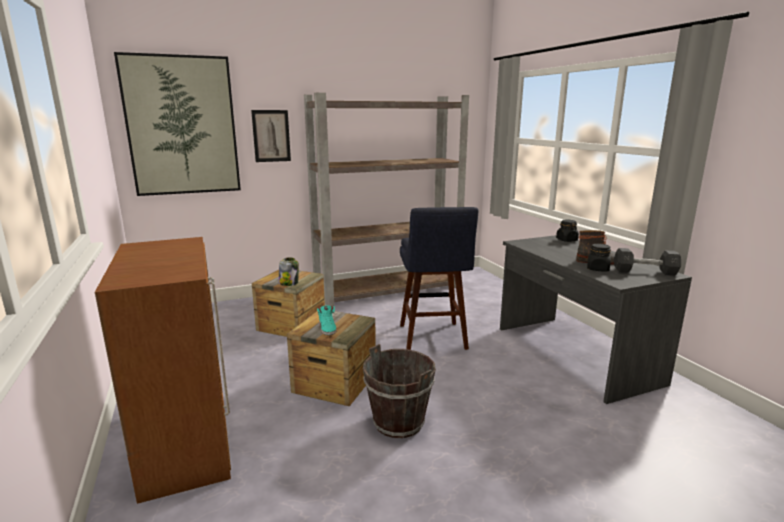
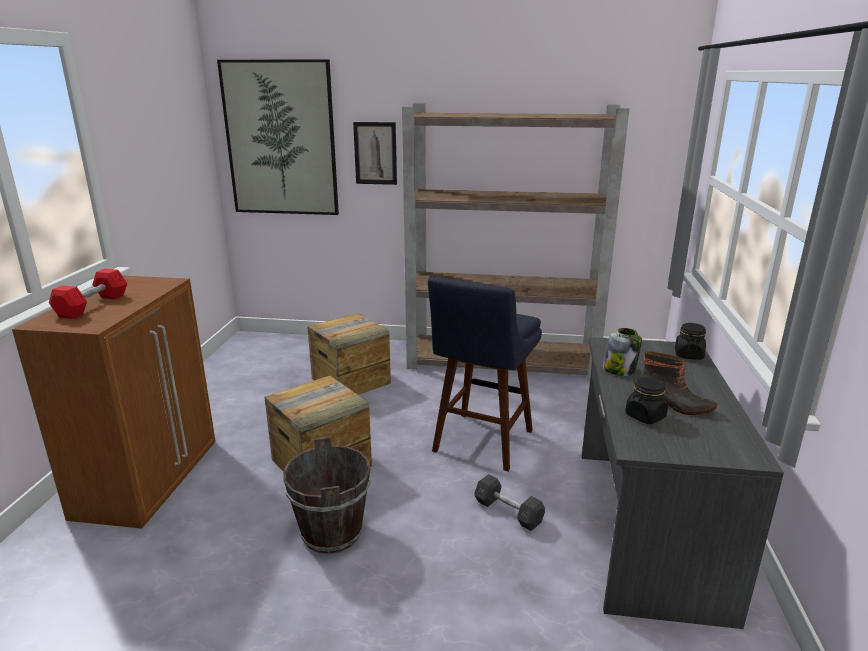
camera: 30 degrees right, 5 degrees up
(148, 264) = (92, 305): none -> red dumbbell
(289, 283) = (340, 335): jar -> jar (619, 370)
(327, 328) = (307, 401): turquoise shoe -> none
(644, 271) = (715, 440): grey dumbbell -> grey dumbbell (508, 512)

